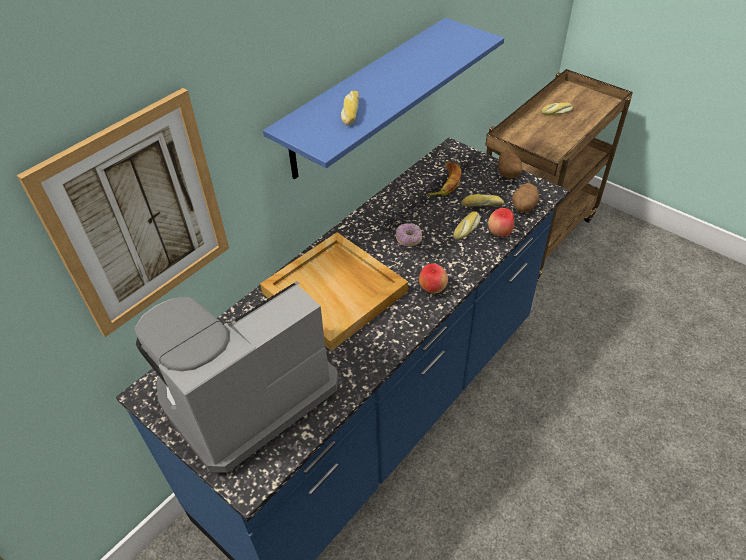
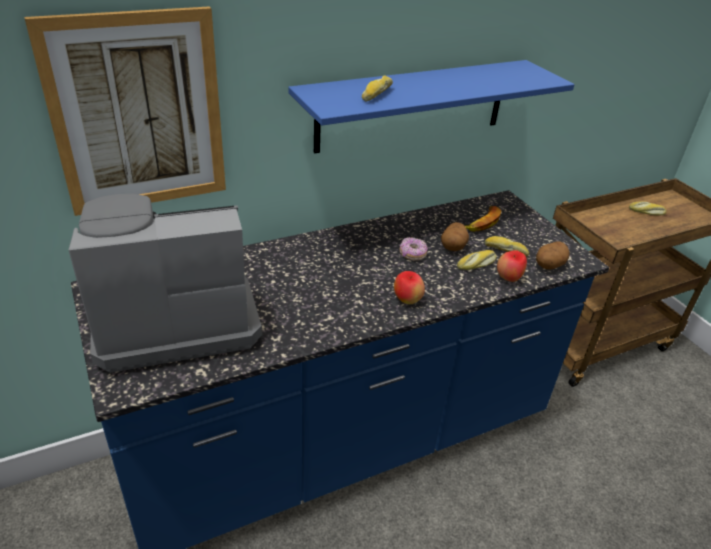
camera: 20 degrees right, 10 degrees down
(336, 292) = (314, 272): beige tray -> none
(508, 173) = (551, 234): potato -> potato (453, 246)

